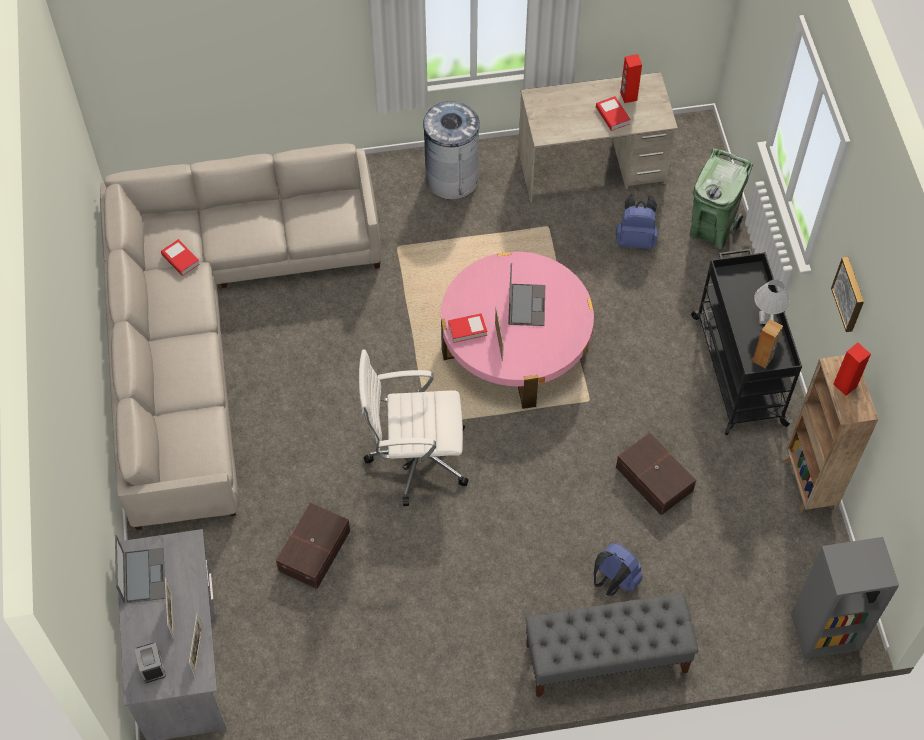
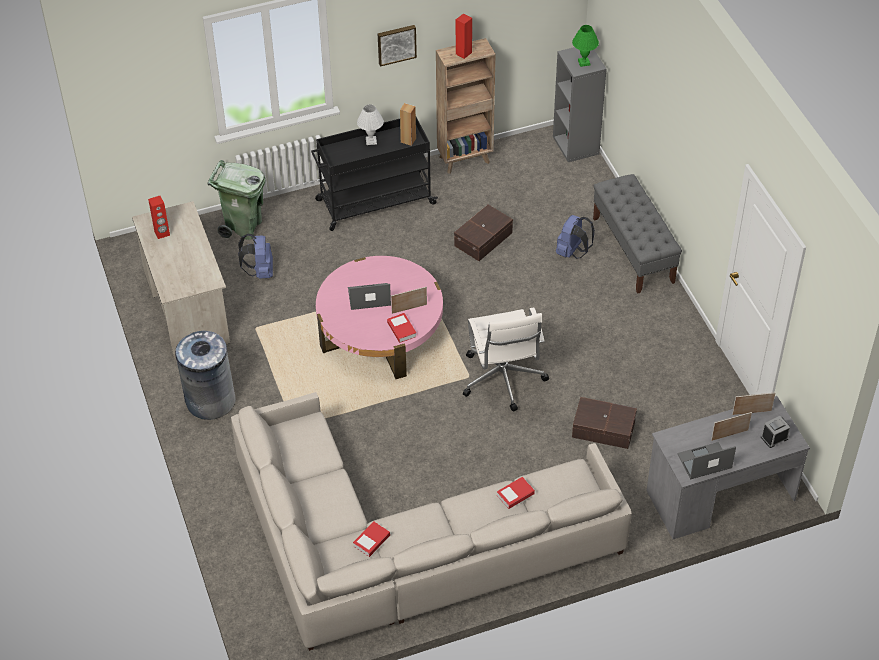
camera: 100 degrees left, 10 degrees down
(612, 115) = (185, 241): book -> book (515, 495)
(853, 567) = (584, 62): none -> green table lamp

